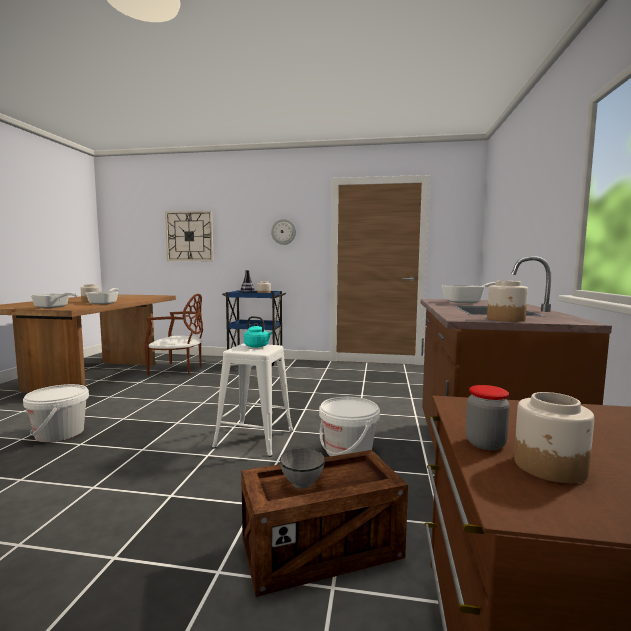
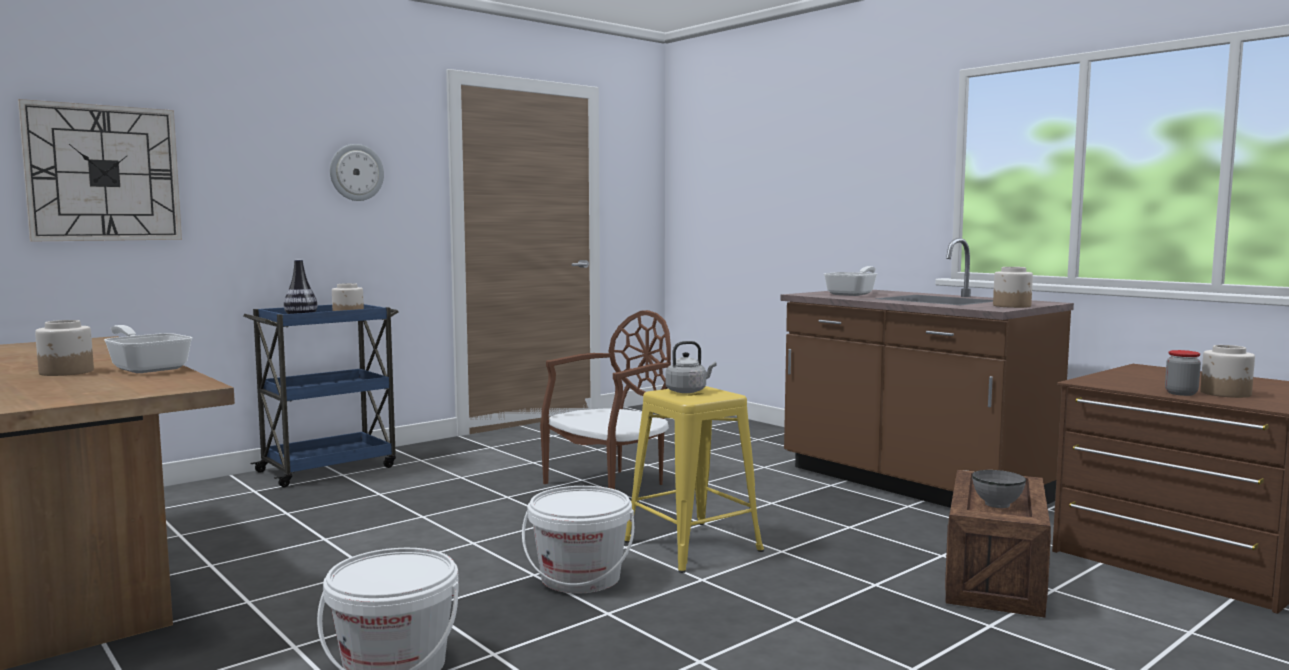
camera: 50 degrees left, 0 degrees up
(54, 307) = (117, 391): frying pan -> none
(178, 369) = (209, 523): brown chair -> brown chair (611, 485)
(254, 439) = (692, 545): white stool -> yellow stool
(257, 346) = (688, 391): turquoise kettle -> grey kettle
(348, 451) = (807, 516): white bucket -> white bucket (580, 578)

